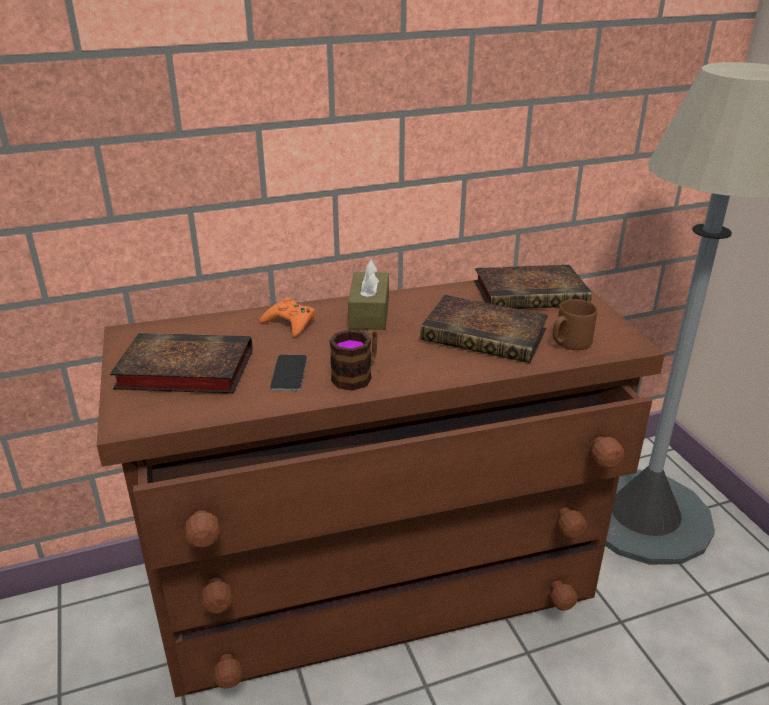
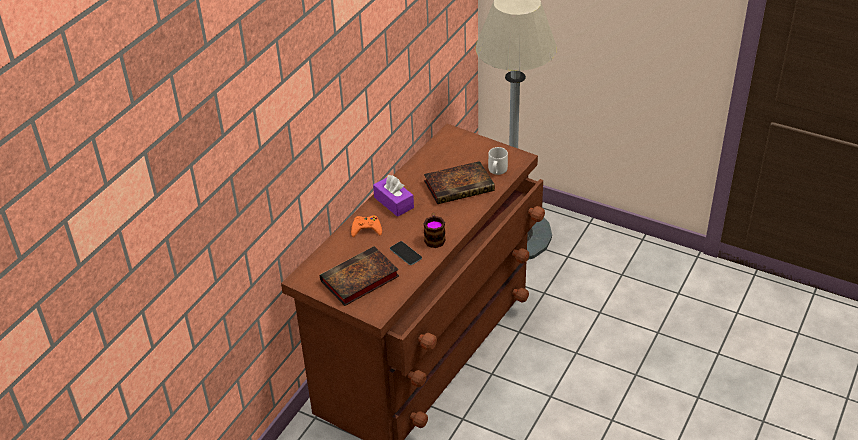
camera: 40 degrees left, 10 degrees up
(369, 313) = (393, 202): brown tissue box -> purple tissue box
(532, 293) = (450, 149): book -> none
(569, 343) = (497, 170): brown mug -> grey mug

